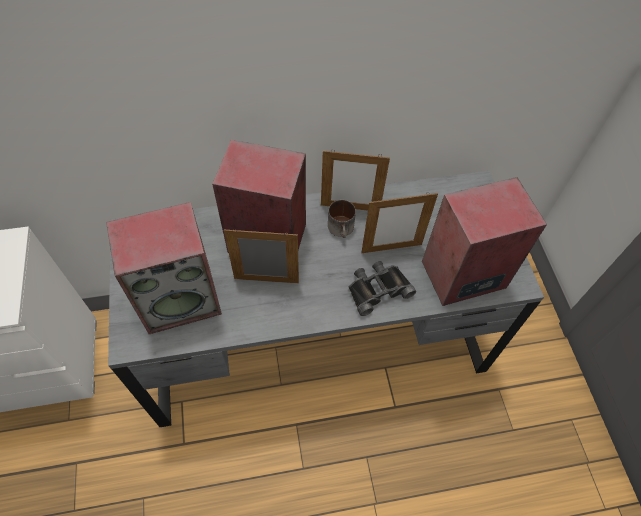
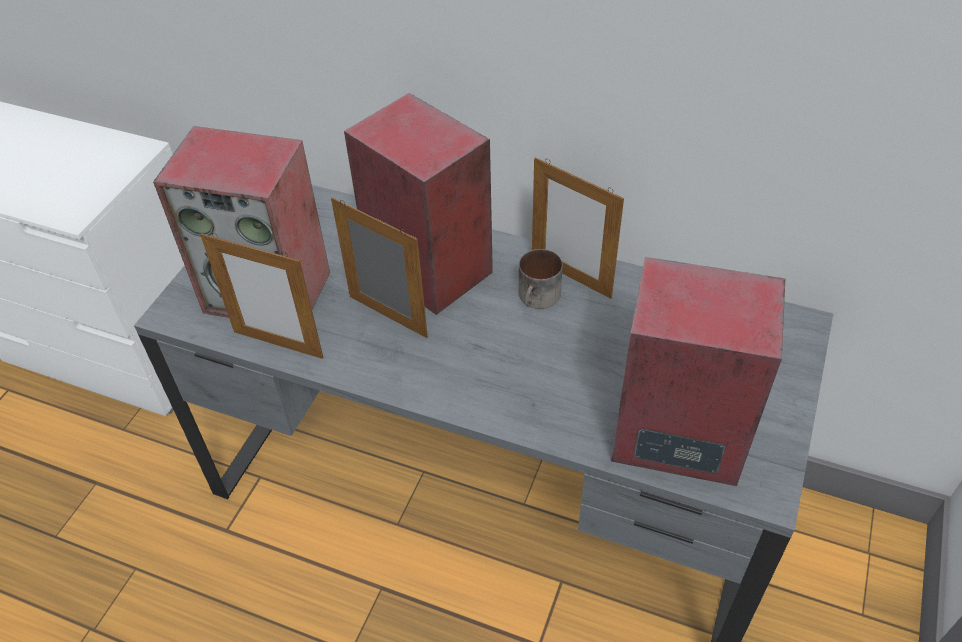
camera: 35 degrees right, 10 degrees down
(377, 289) = (530, 394): black binoculars -> none
(391, 248) = (591, 352): picture frame -> picture frame (278, 344)

